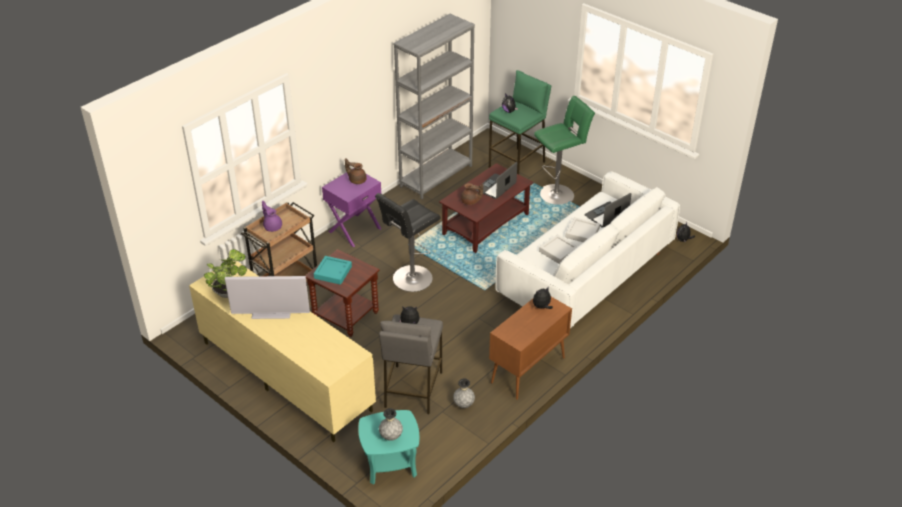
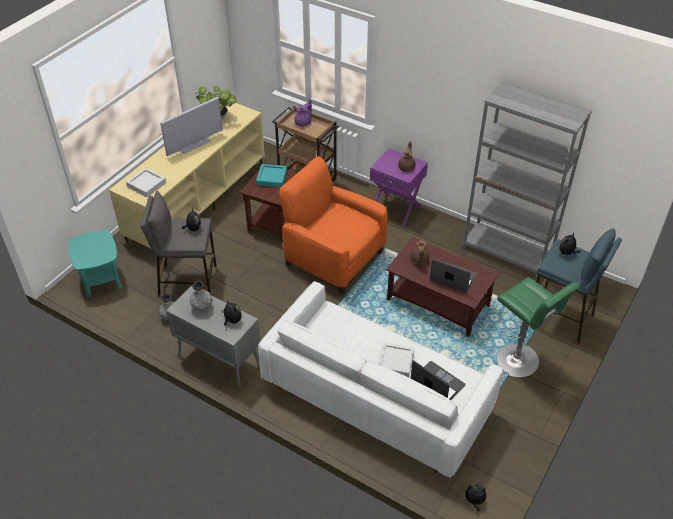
camera: 80 degrees right, 5 degrees up
(271, 313) = (194, 144): television -> television turned 120 degrees counterclockwise
(391, 436) = (86, 251): grey vase -> grey vase (202, 308)
(410, 280) = (333, 257): black stool -> orange armchair
(517, 165) = (560, 318): green stool -> blue stool
(527, 371) = (218, 360): brown cabinet -> grey cabinet
(558, 251) = (356, 342): grey tray -> grey tray (146, 184)

